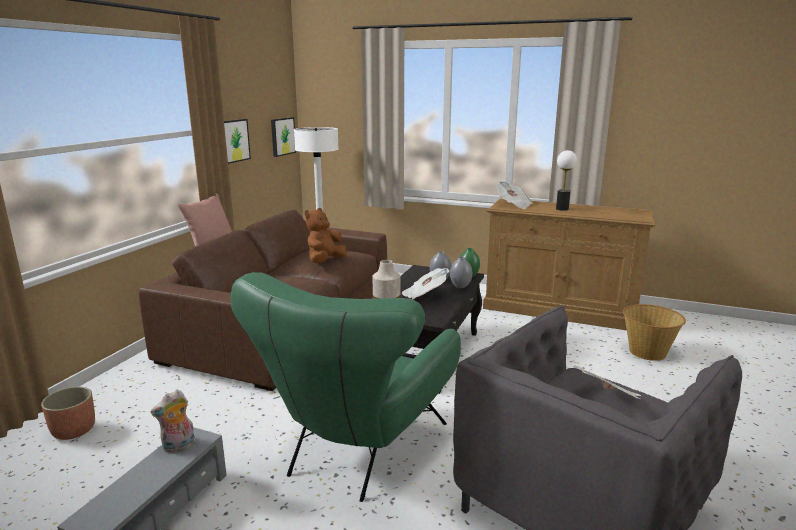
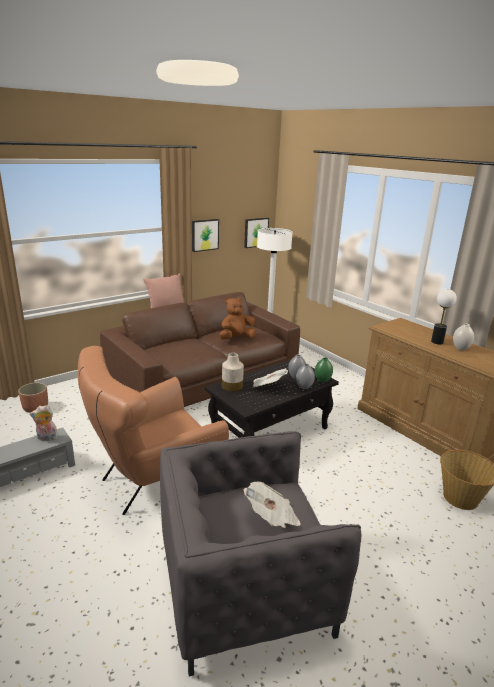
camera: 30 degrees right, 5 degrees up
(356, 452) = (152, 482): green armchair -> brown armchair
(513, 205) = (398, 327): newspaper -> none
(587, 210) = (461, 348): none -> white vase

